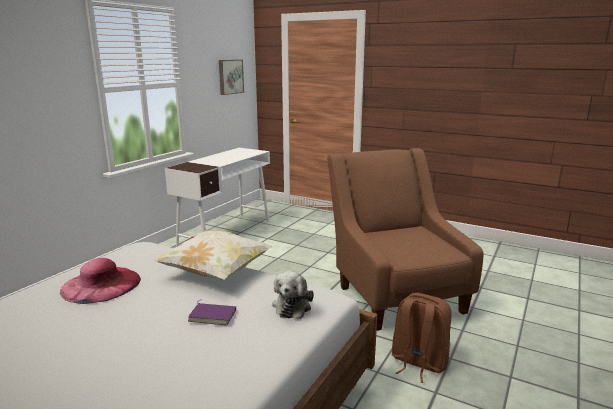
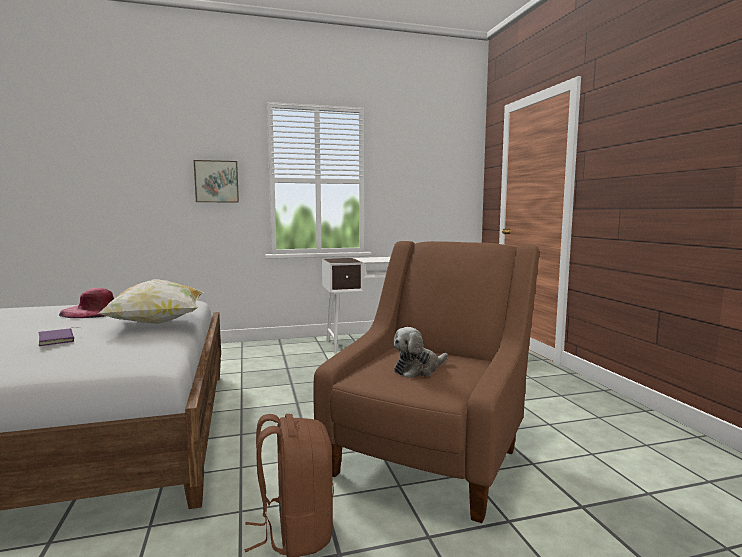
camera: 45 degrees right, 10 degrees down
(230, 76) = (439, 179): picture -> picture (216, 181)
(292, 305) = (108, 354): plush toy -> plush toy (418, 369)

